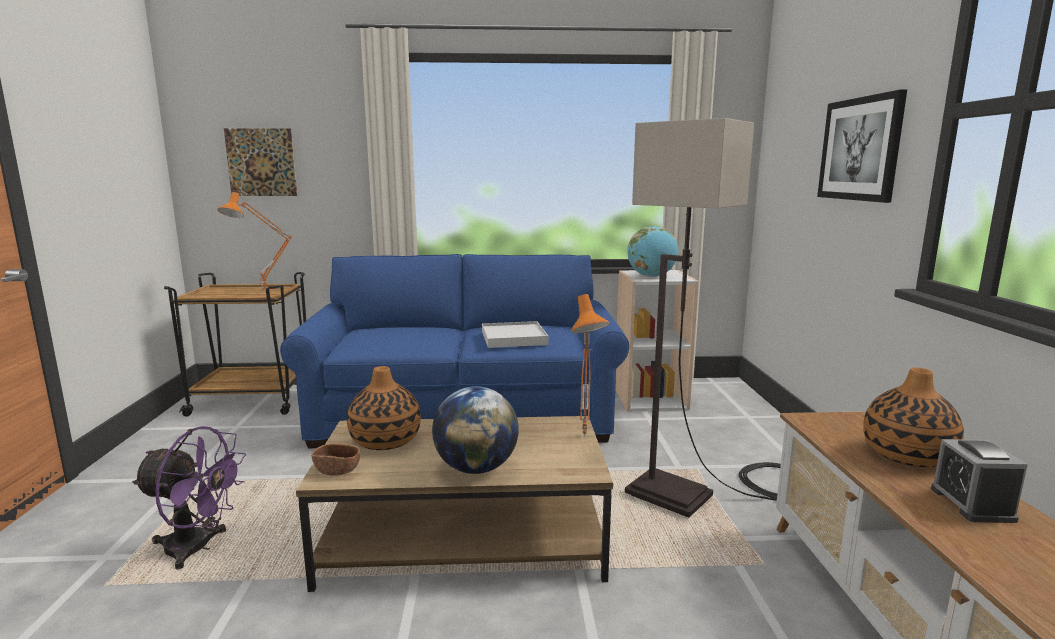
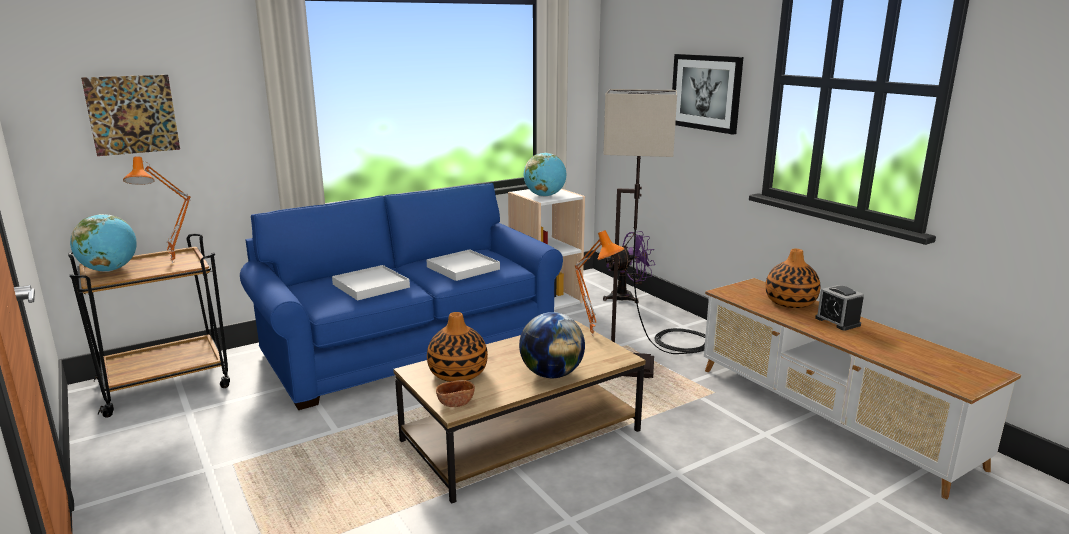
camera: 30 degrees left, 5 degrees up
(198, 548) = (315, 510): purple fan -> purple fan (627, 297)
(217, 291) = (110, 270): none -> globe
(407, 339) = (371, 286): none -> white tray

